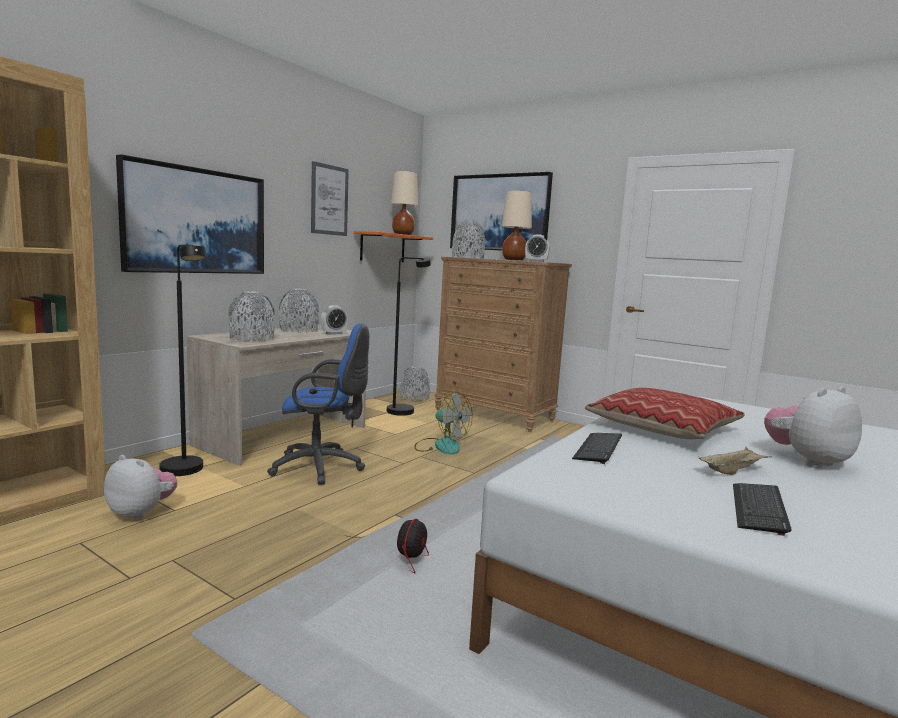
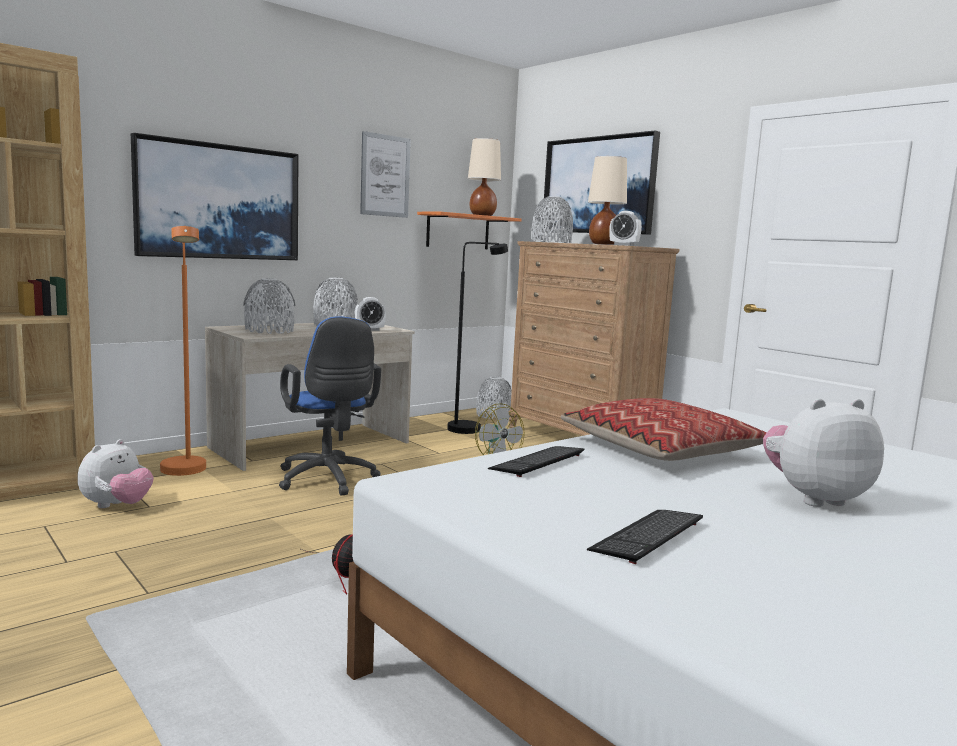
camera: 15 degrees right, 0 degrees up
(141, 513) = (117, 506): plush toy -> plush toy turned 75 degrees clockwise
(186, 472) = (185, 472): black floor lamp -> orange floor lamp
(322, 468) = (328, 480): blue office chair -> blue office chair turned 45 degrees clockwise
(732, 471) = (681, 498): beige tray -> none

